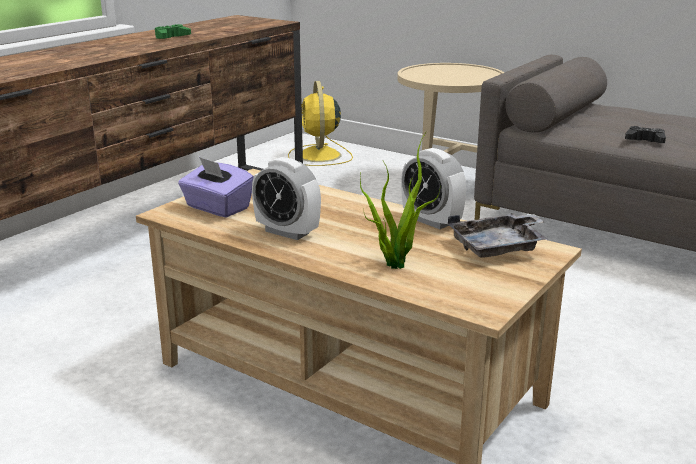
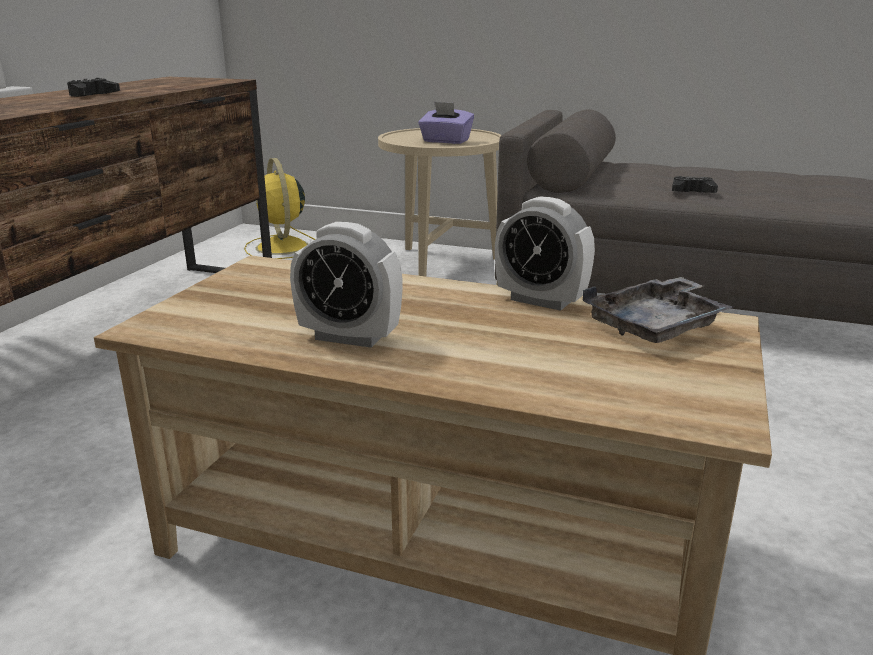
camera: 15 degrees left, 0 degrees up
(171, 37) = (93, 95): green game controller -> black game controller
(217, 208) = (223, 313): purple tissue box -> purple tissue box (445, 141)
(394, 262) = (536, 365): potted plant -> none

